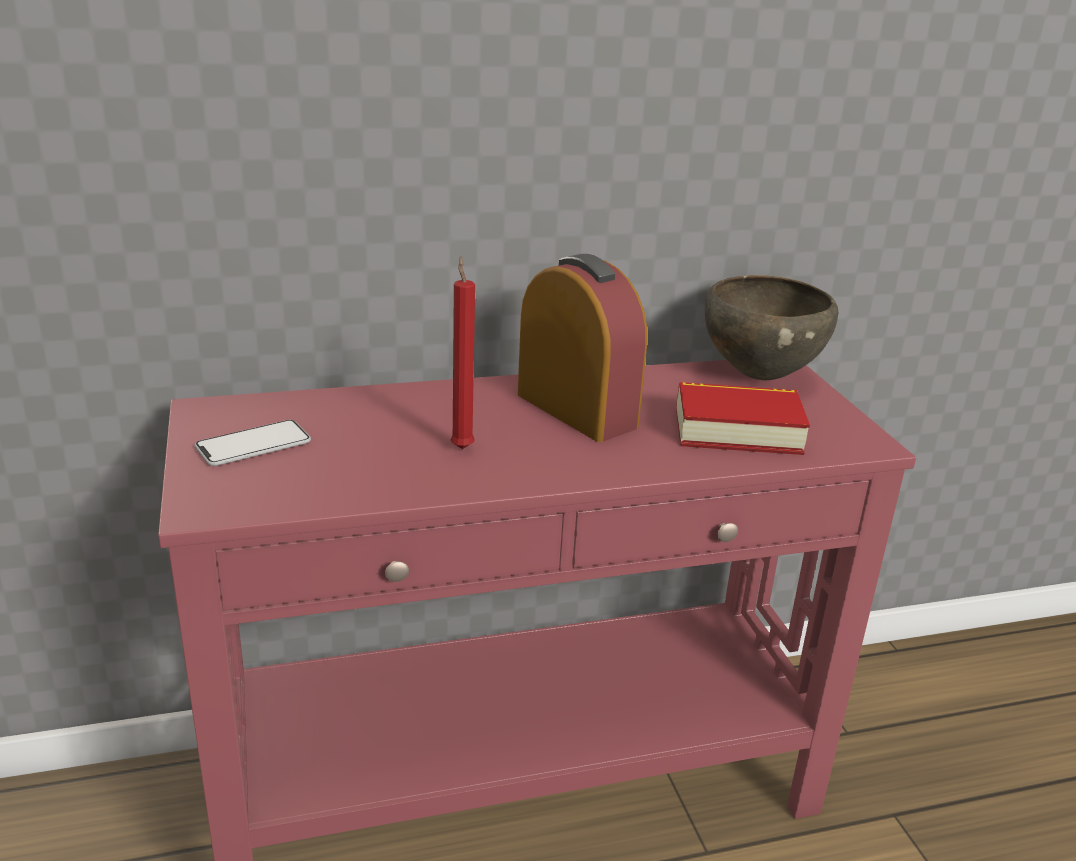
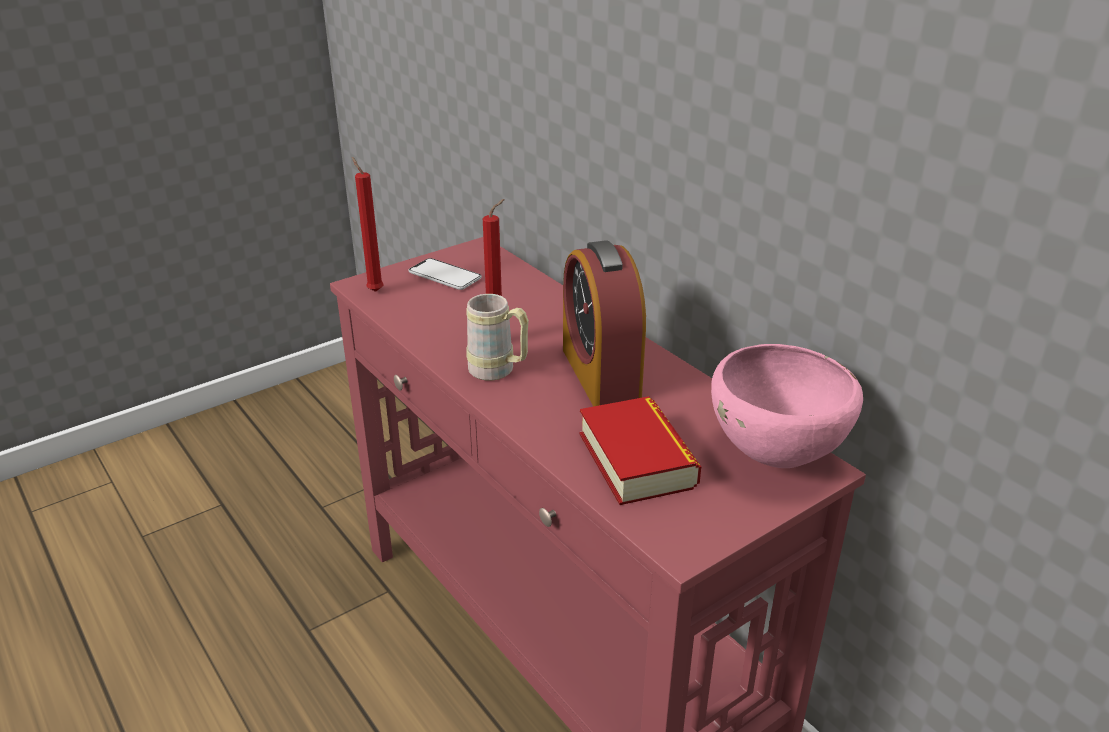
camera: 70 degrees right, 5 degrees up
(232, 502) = (374, 290): none -> red candle
(530, 461) = (499, 372): none -> beige mug
(576, 410) = (600, 374): alarm clock -> alarm clock turned 135 degrees clockwise
(759, 376) = (776, 457): brown bowl -> pink bowl

